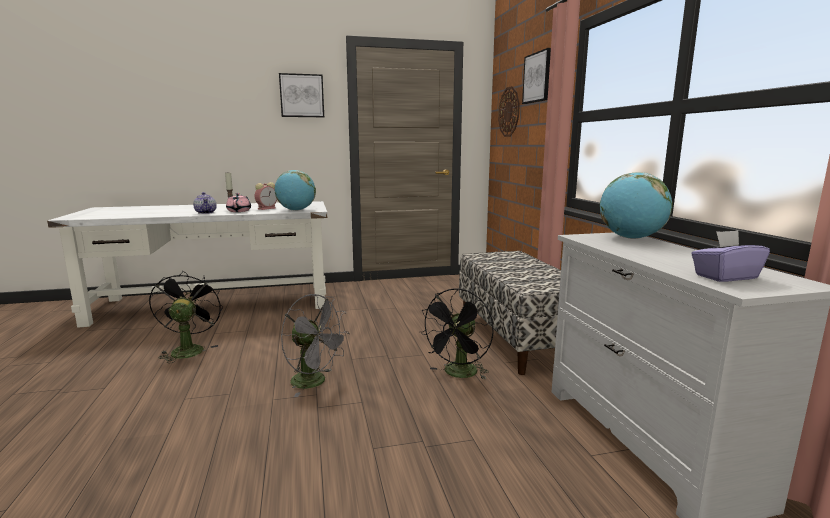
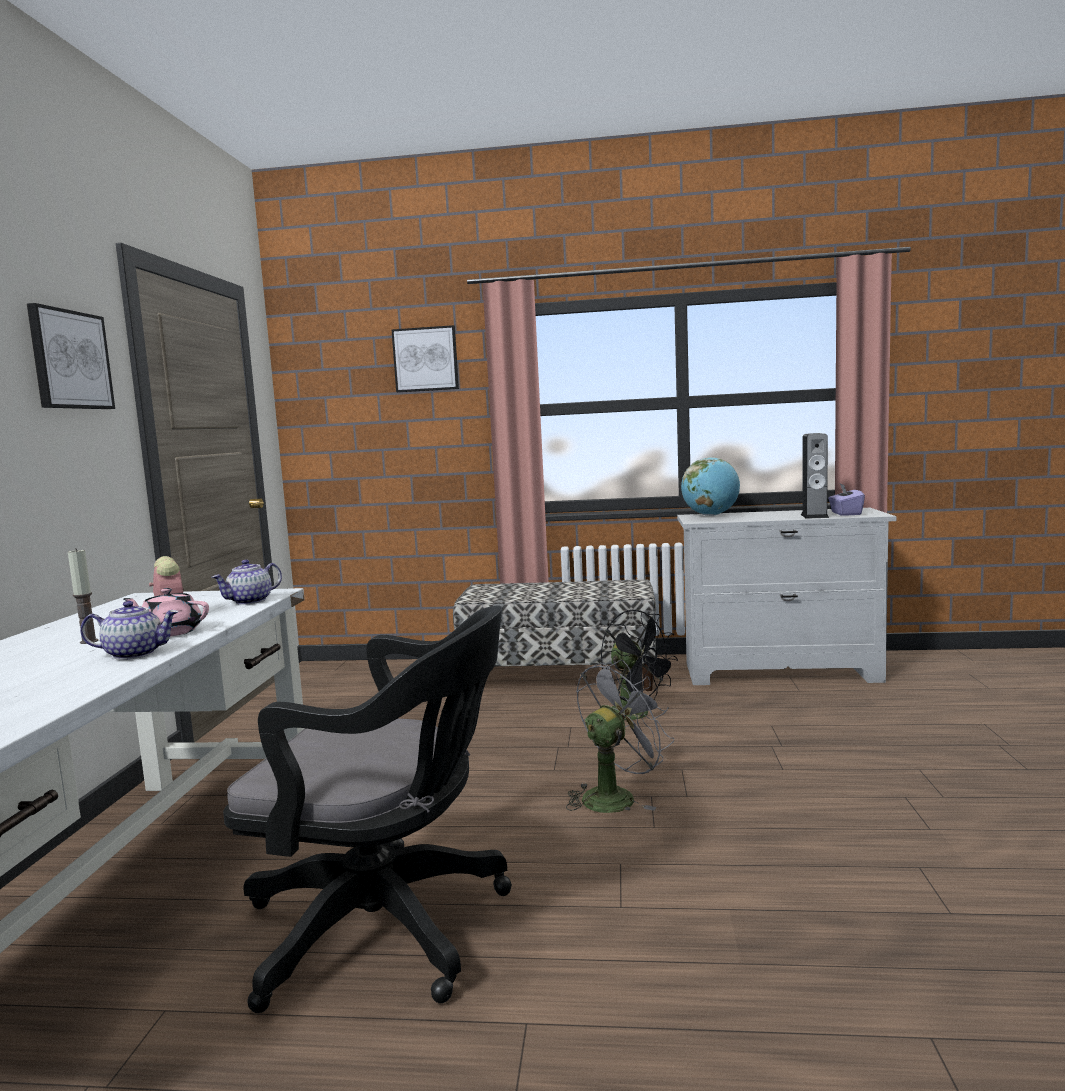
camera: 70 degrees left, 5 degrees down
(188, 349) = (390, 927): black fan -> black office chair
(296, 210) = (250, 601): globe -> teapot
(509, 112) = (347, 402): wall clock -> none
(677, 265) = (814, 516): none -> speaker

